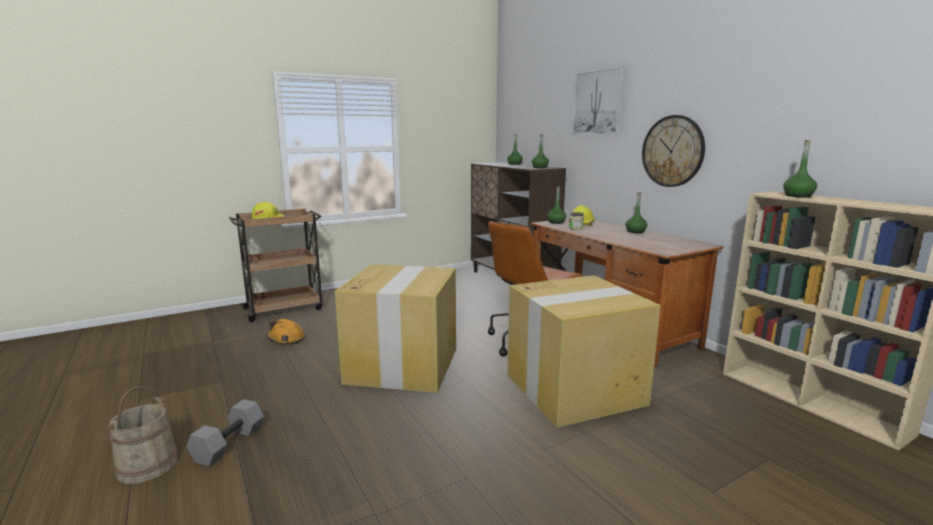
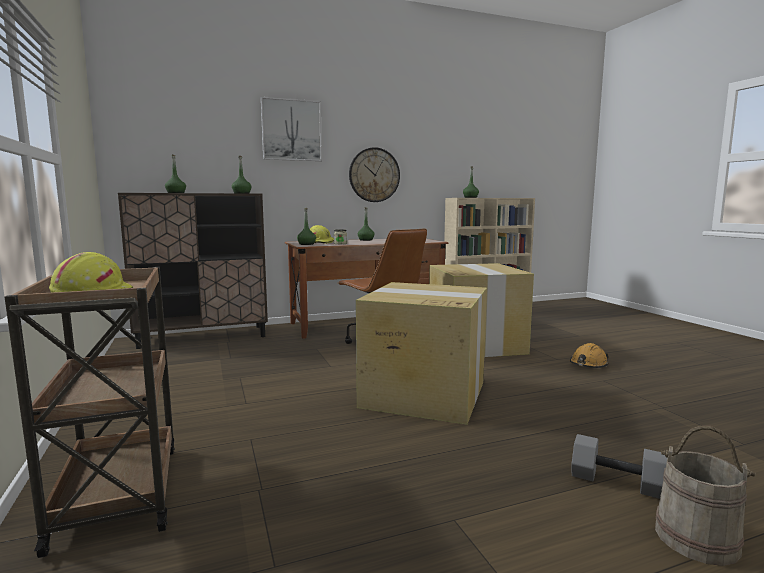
camera: 80 degrees left, 5 degrees down
(285, 338) = (296, 475): orange hard hat -> orange hard hat (588, 365)

